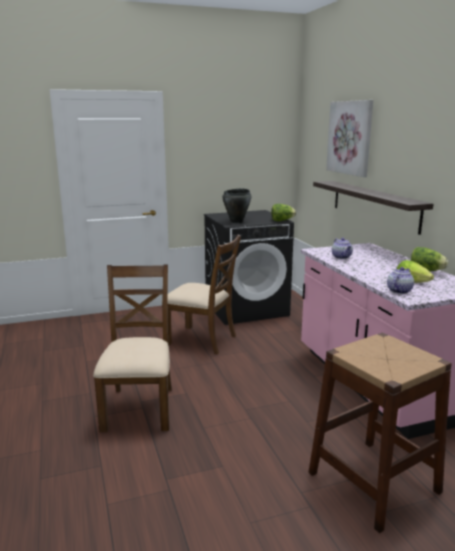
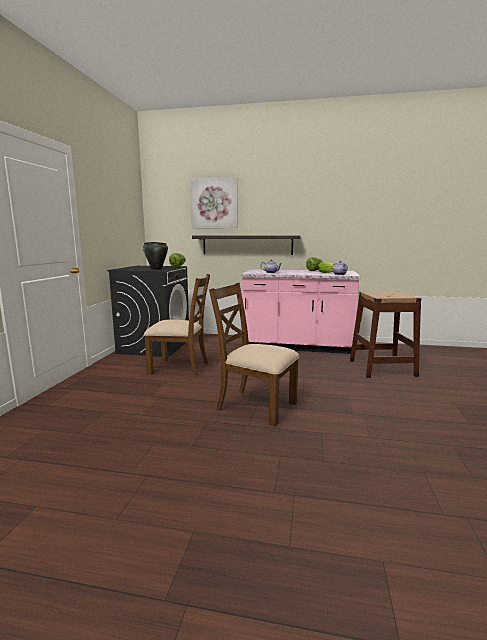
camera: 60 degrees left, 5 degrees down
(202, 340) = (180, 368): brown chair -> brown chair turned 45 degrees clockwise

